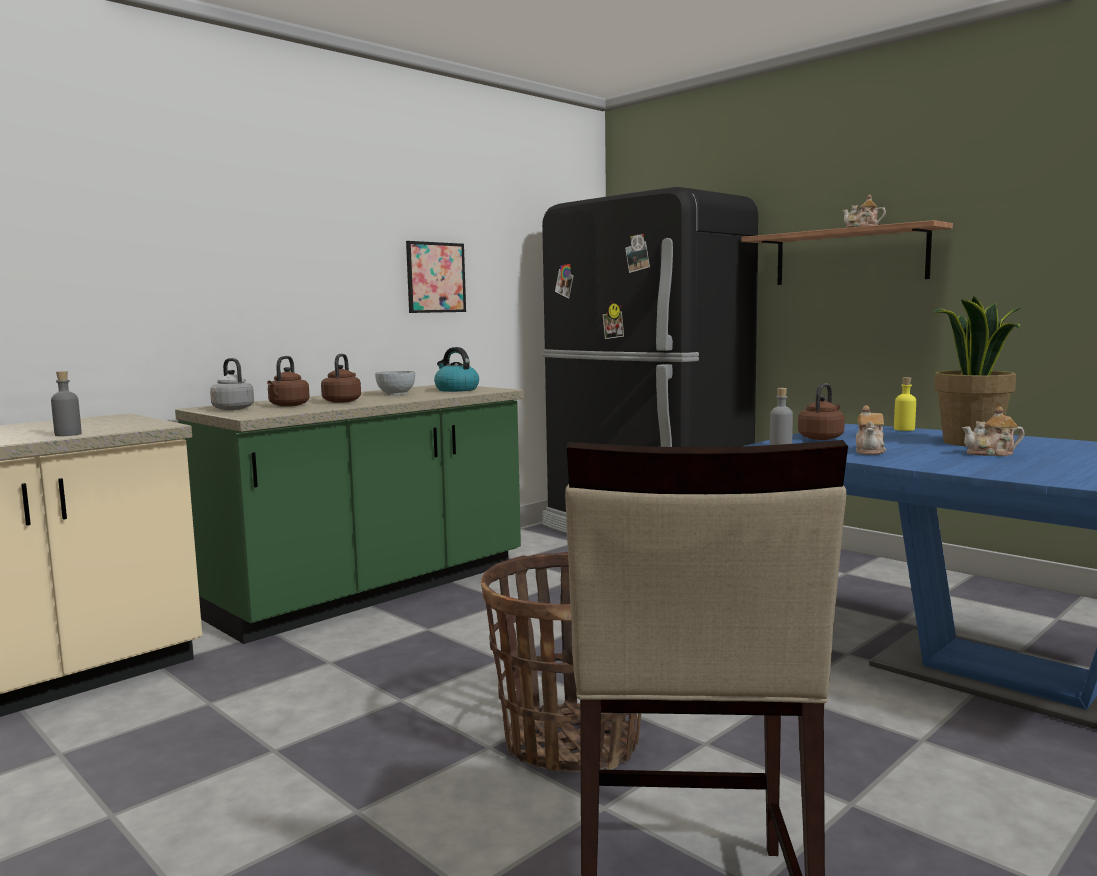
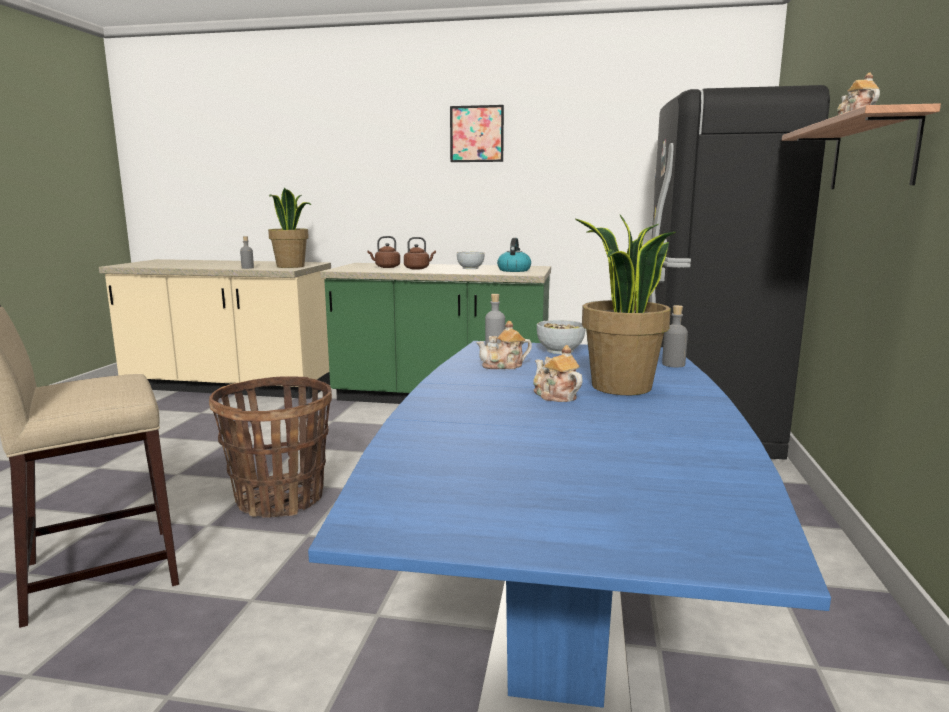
camera: 55 degrees right, 5 degrees up
(130, 423) = (291, 266): none -> potted plant
(232, 409) = (361, 265): grey kettle -> none
(436, 277) = (553, 182): picture -> picture (476, 134)
(821, 438) = (560, 351): brown kettle -> bowl
(904, 429) = (673, 364): yellow bottle -> grey bottle

